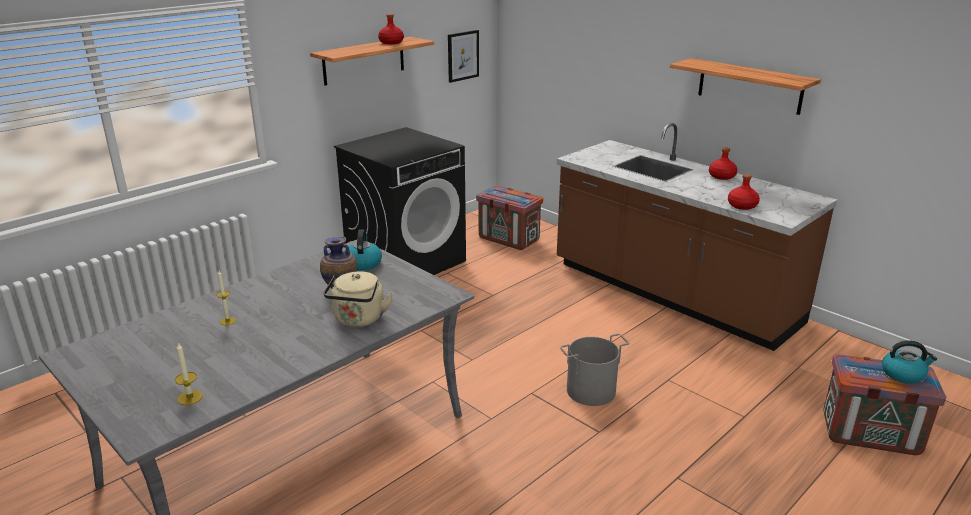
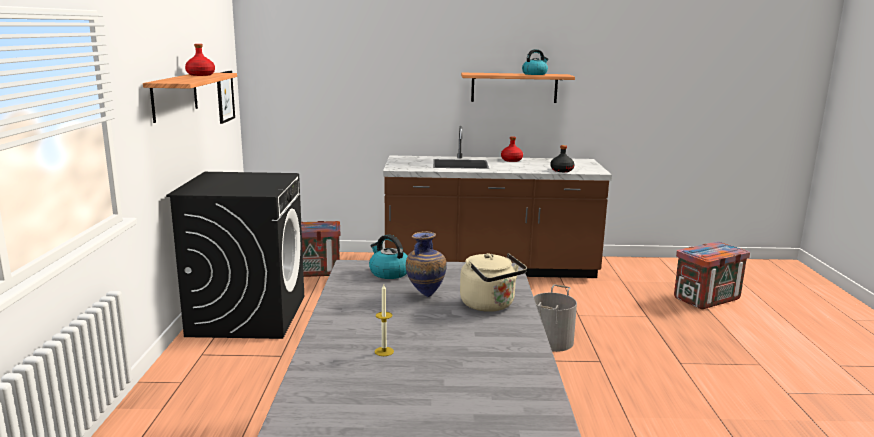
camera: 45 degrees left, 10 degrees down
(190, 397) = (512, 413): candle -> none
(742, 205) = (561, 170): red bottle -> black bottle
(903, 374) = (719, 247): kettle -> kettle (534, 74)

